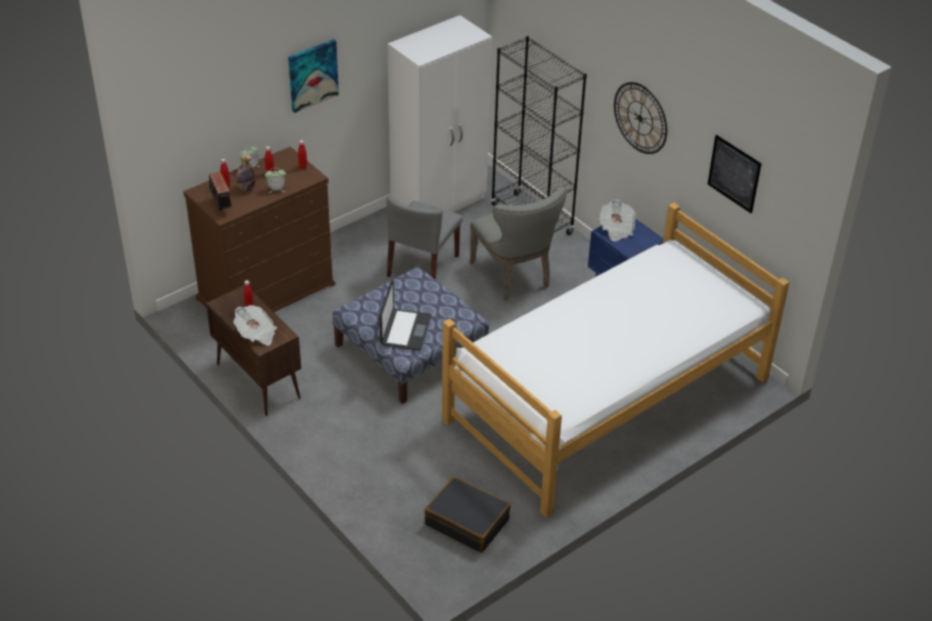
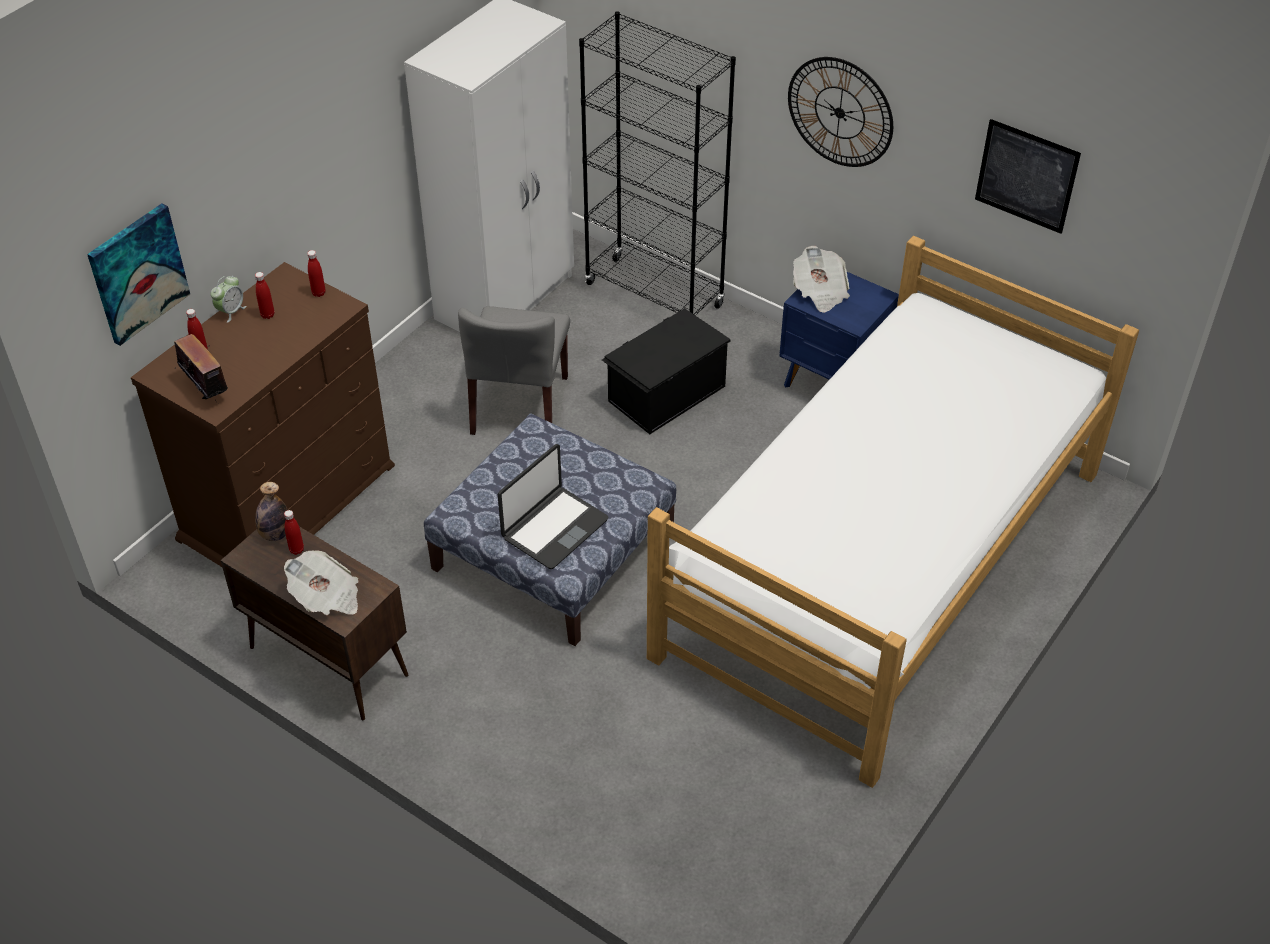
camera: 15 degrees left, 5 degrees up
(246, 188) = (237, 350): bottle -> bottle (275, 534)
(276, 189) = (289, 341): alarm clock -> none
(312, 75) = (300, 137): picture -> picture (138, 273)
(405, 330) = (554, 528): laptop -> laptop turned 45 degrees clockwise
(467, 522) = (754, 828): black suitcase -> none
(514, 277) = (665, 393): grey chair -> black storage box

